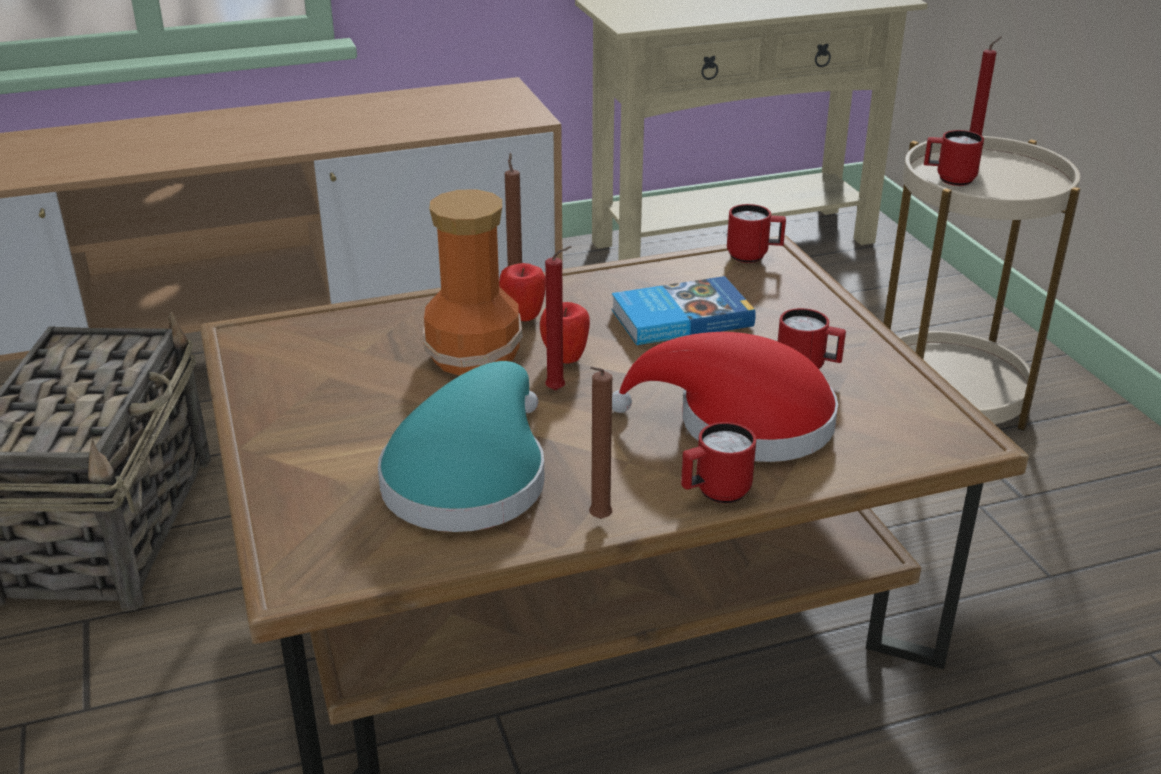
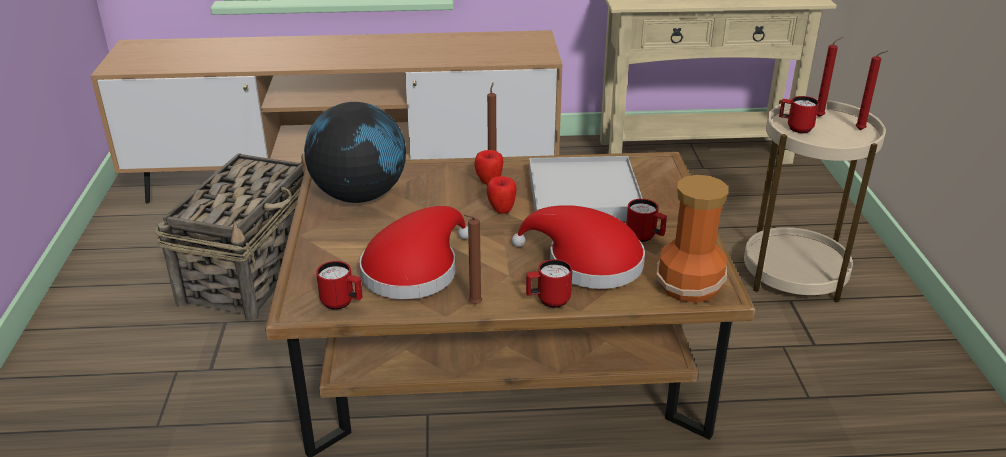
camera: 15 degrees right, 0 degrees up
(317, 367) = (359, 196): none -> globe
(469, 477) = (415, 270): turquoise hat -> red hat
(476, 354) = (451, 201): vase -> vase (691, 285)
(558, 391) = (488, 229): red candle -> red candle (862, 130)
(680, 317) = (583, 195): book -> white tray
(754, 256) = (649, 163): red mug -> red mug (342, 303)

